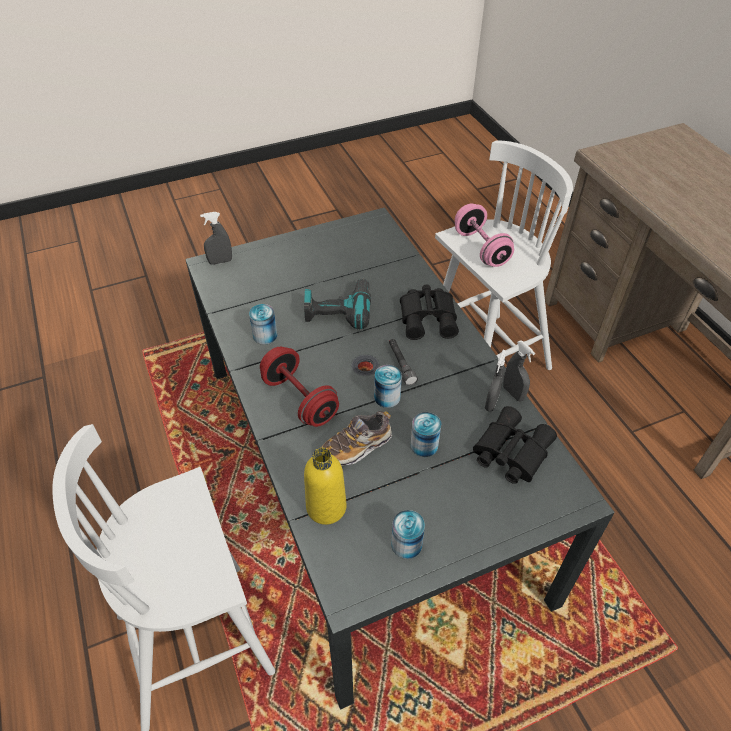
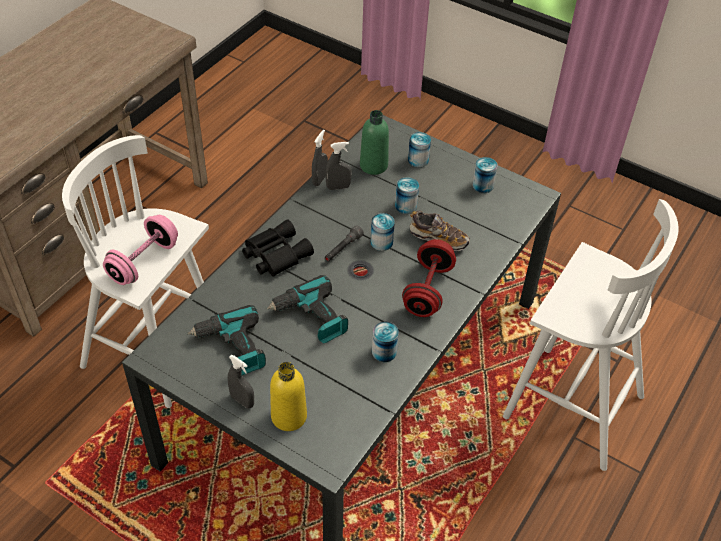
camera: 125 degrees left, 0 degrees up
(220, 261) = (316, 454): grey spray bottle -> grey spray bottle (242, 401)
(326, 507) = (496, 231): yellow bottle -> yellow bottle (289, 416)
(348, 257) = (232, 348): none -> power drill
(494, 501) = (418, 160): none -> can
(509, 451) = (373, 165): black binoculars -> green bottle

